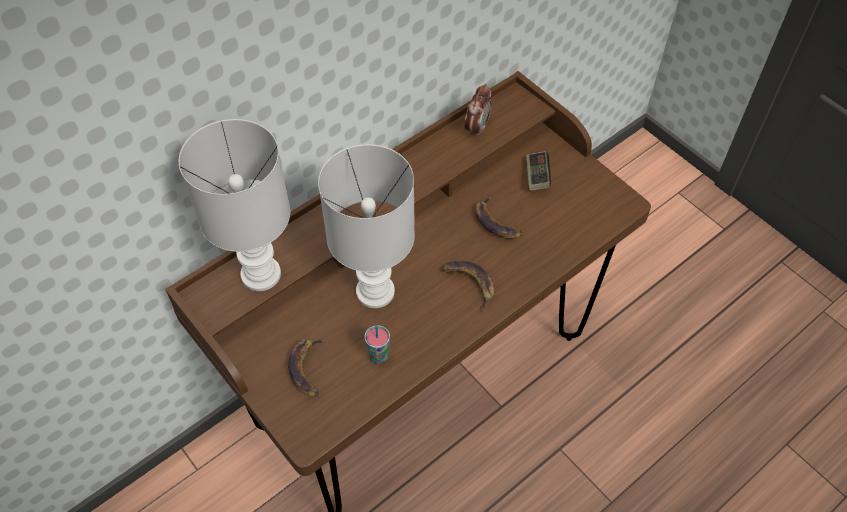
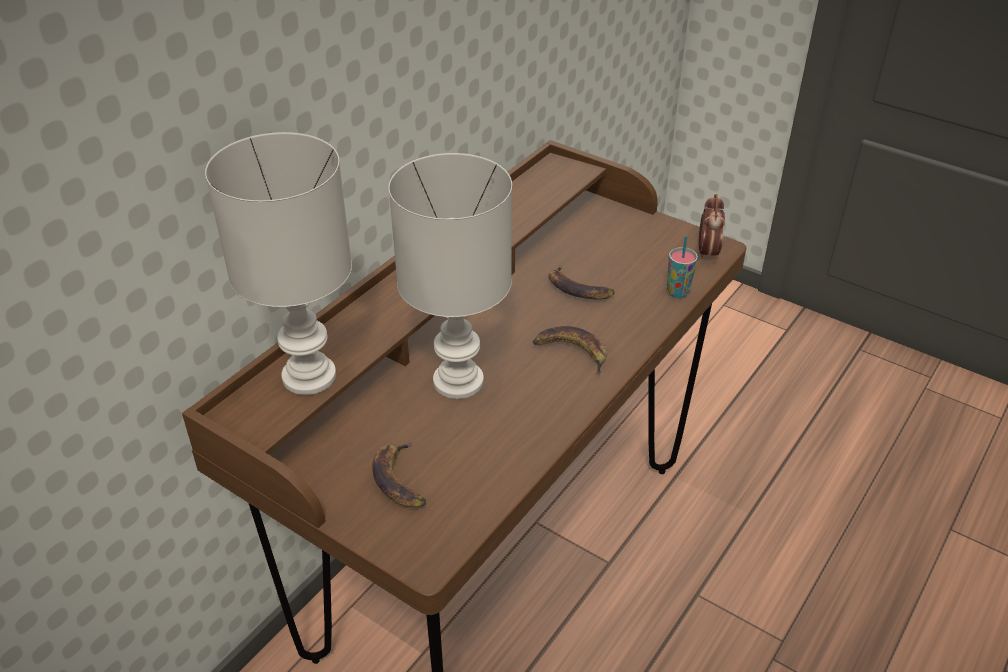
camera: 15 degrees left, 15 degrees down
(378, 356) = (488, 447): cup -> cup (678, 292)
(477, 127) = (524, 196): alarm clock -> alarm clock (707, 253)
(537, 176) = (606, 239): game controller -> none

